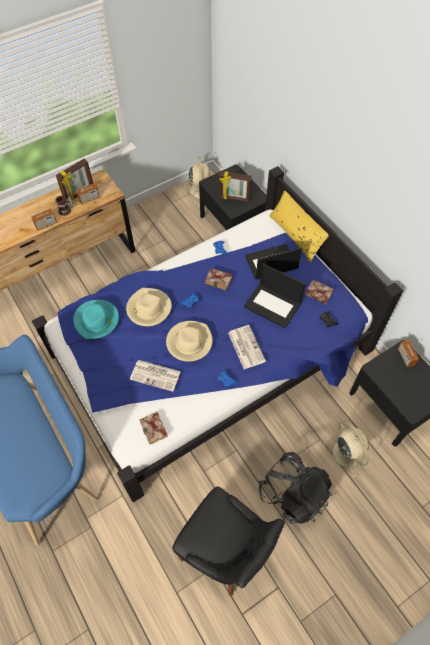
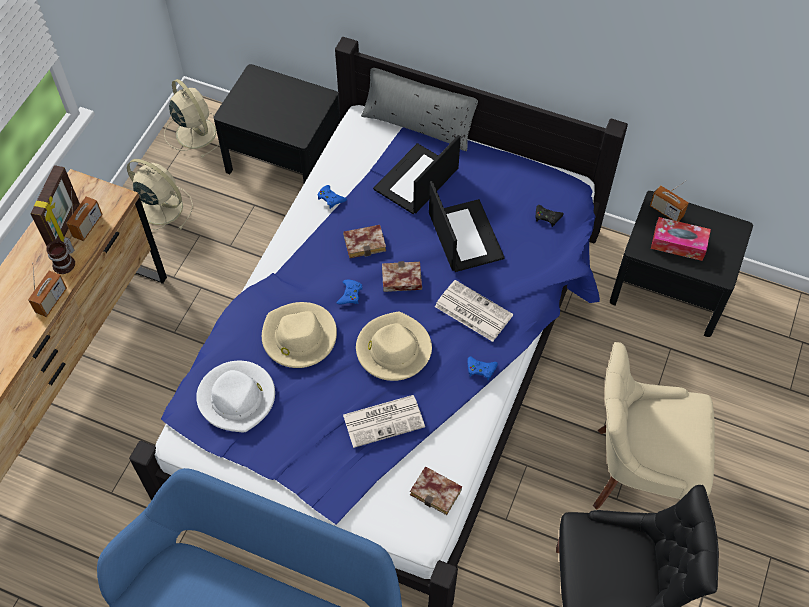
camera: 35 degrees left, 0 degrees up
(97, 320) = (237, 397): turquoise hat -> white hat
(234, 198) = (286, 117): picture frame -> none
(273, 305) = (464, 235): laptop -> laptop turned 105 degrees counterclockwise
(293, 494) = (637, 472): black backpack -> beige chair
(296, 234) = (418, 123): yellow pillow -> grey pillow
(317, 293) = (508, 189): book -> book (400, 280)
(346, 451) = (660, 379): beige fan -> beige fan (160, 207)
(399, 379) = (678, 244): none -> tissue box

